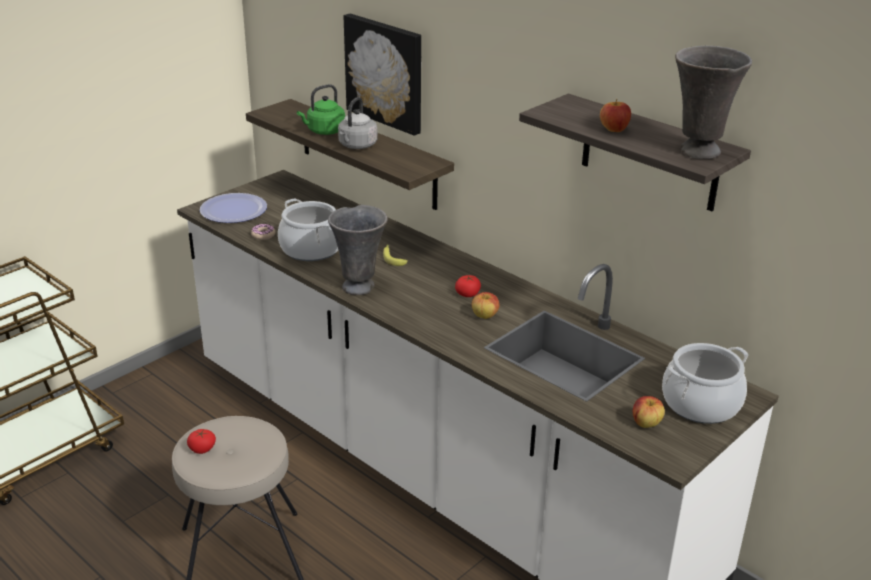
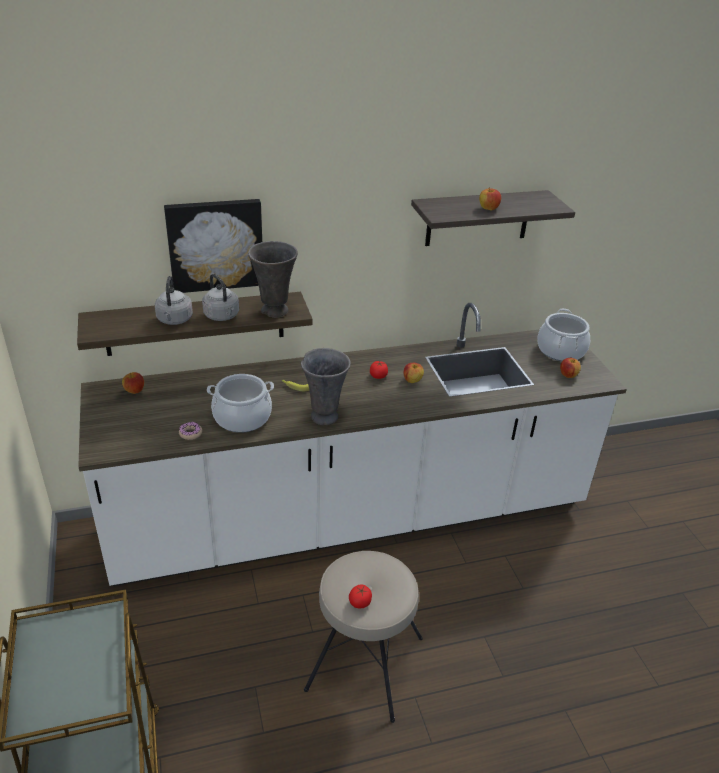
camera: 60 degrees left, 5 degrees up
(234, 210) = (124, 434): plate -> none
(296, 192) = (134, 391): none -> apple
(324, 131) = (174, 320): green kettle -> grey kettle
(698, 152) = (542, 202): grey vase -> grey vase (274, 311)

